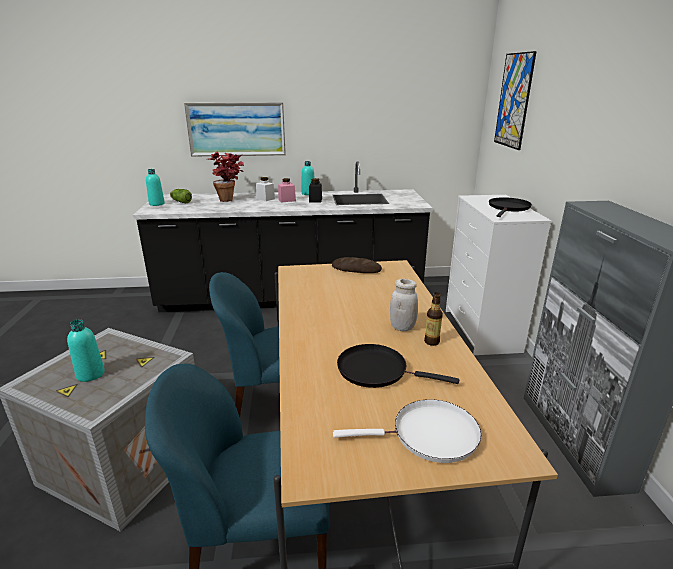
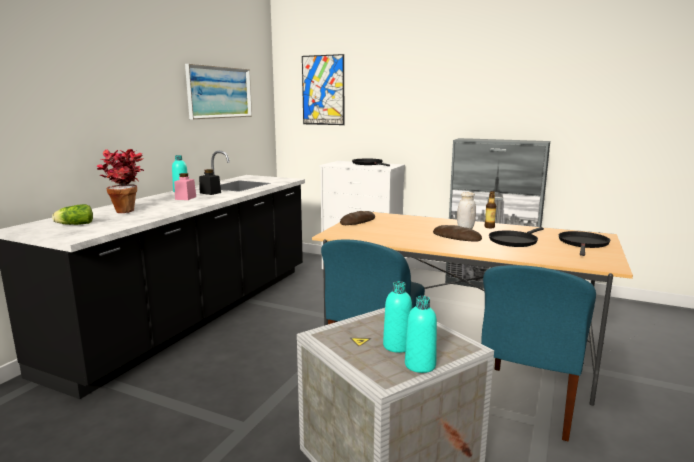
camera: 60 degrees left, 10 degrees down
(157, 204) = (50, 233): turquoise bottle -> turquoise bottle (420, 365)
(236, 129) = (93, 124): picture -> picture (219, 92)
(265, 198) = (160, 202): white jar -> none
(351, 329) = (456, 237): none -> bread
(429, 435) = (583, 243): white frying pan -> black frying pan

